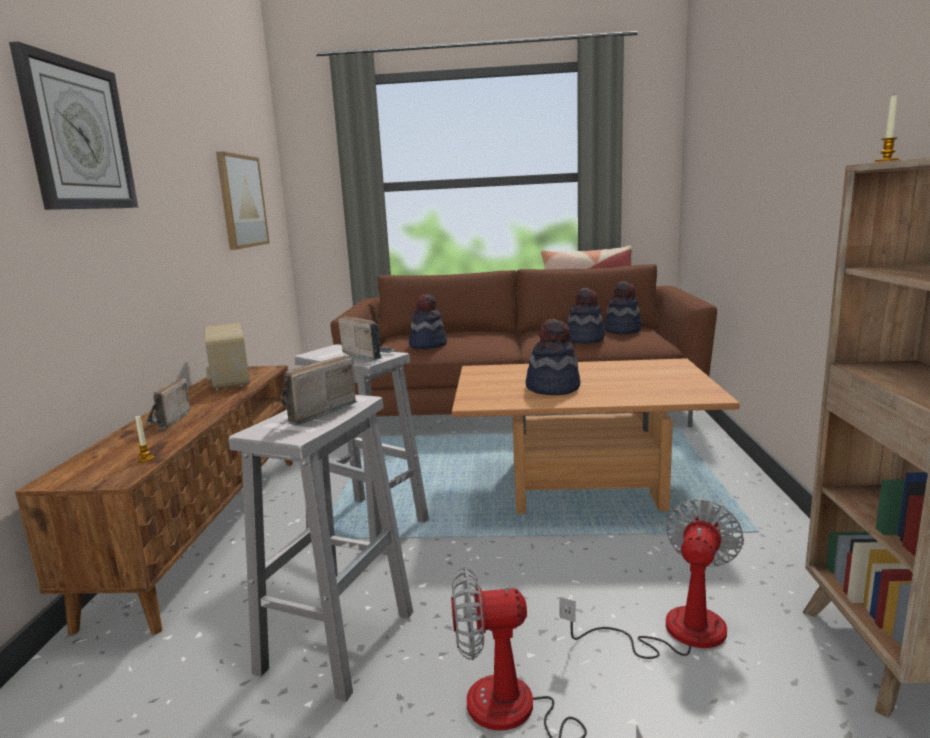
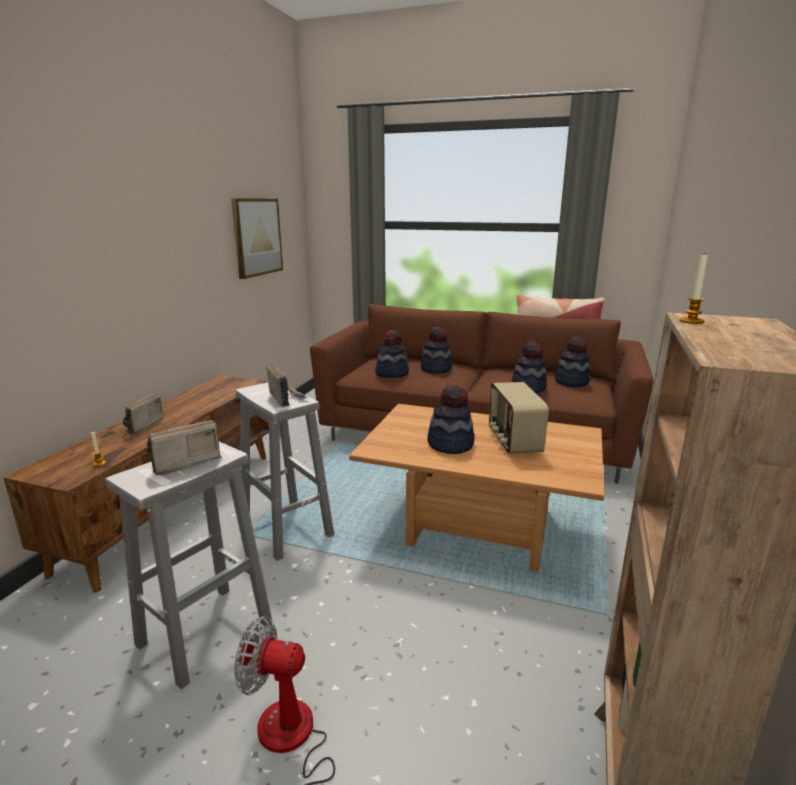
camera: 15 degrees right, 5 degrees up
(78, 136) = (82, 204): wall clock -> none
(229, 381) = (212, 392): radio -> radio (513, 441)
(473, 336) = (436, 369): none -> hat
(674, 631) = (465, 699): fan -> none

